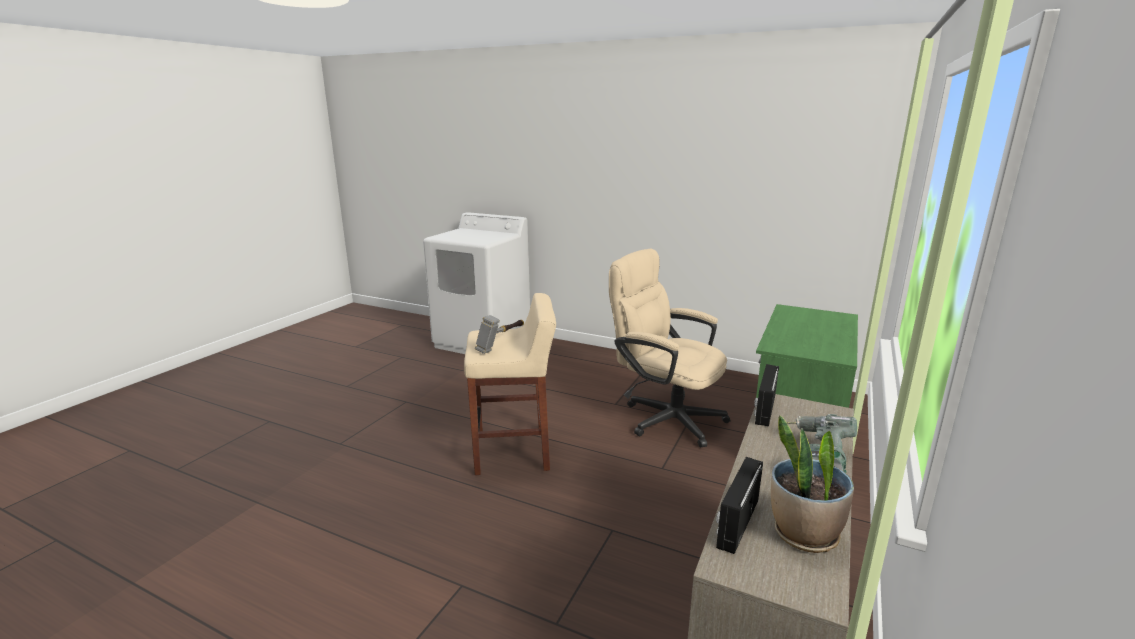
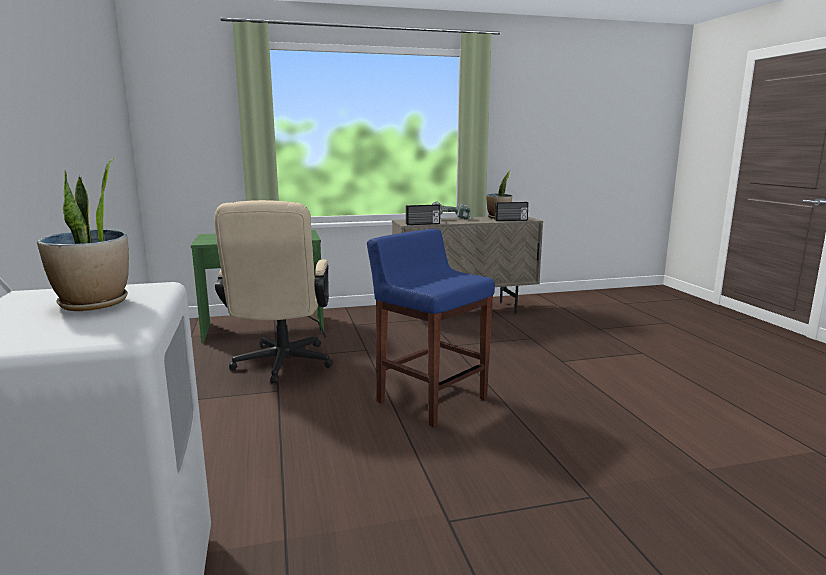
camera: 130 degrees left, 5 degrees down
(475, 237) = (94, 303): none -> potted plant
(502, 343) = (439, 278): hammer -> none
(513, 451) = (430, 400): beige stool -> blue stool

